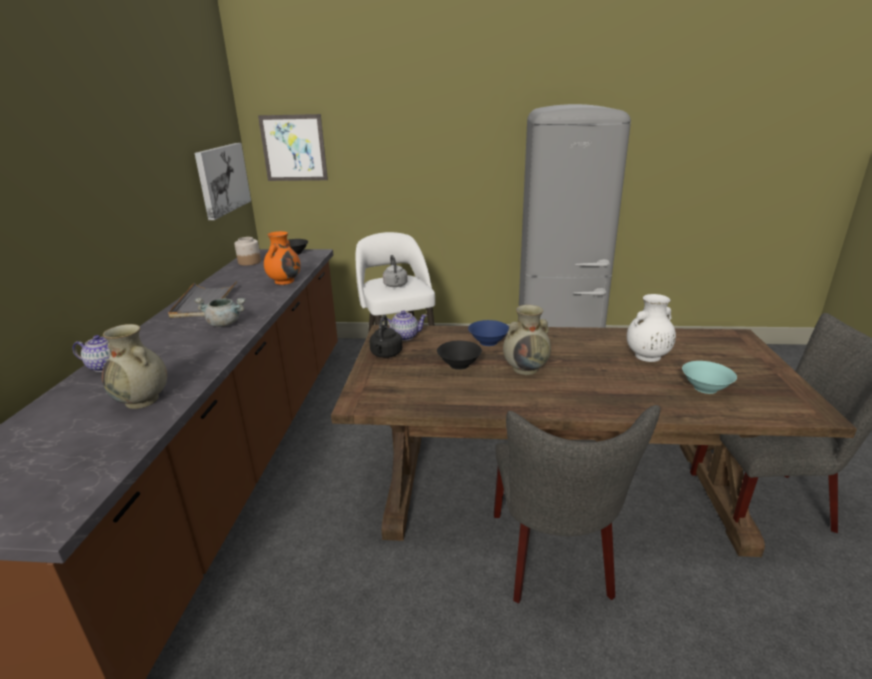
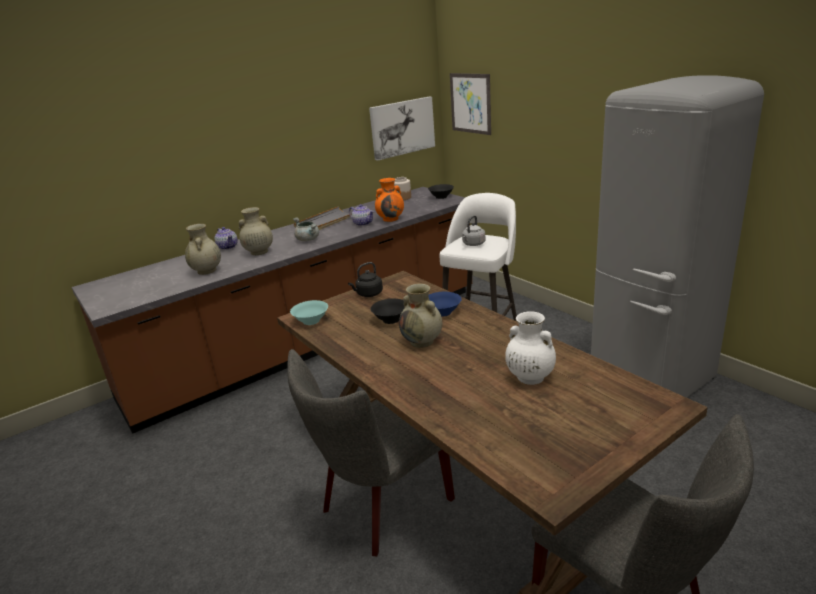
camera: 50 degrees right, 0 degrees up
(179, 355) = (258, 252): none -> beige vase
(404, 336) = (402, 286): teapot -> teapot (363, 223)
(706, 388) = (511, 423): turquoise bowl -> turquoise bowl (311, 321)

